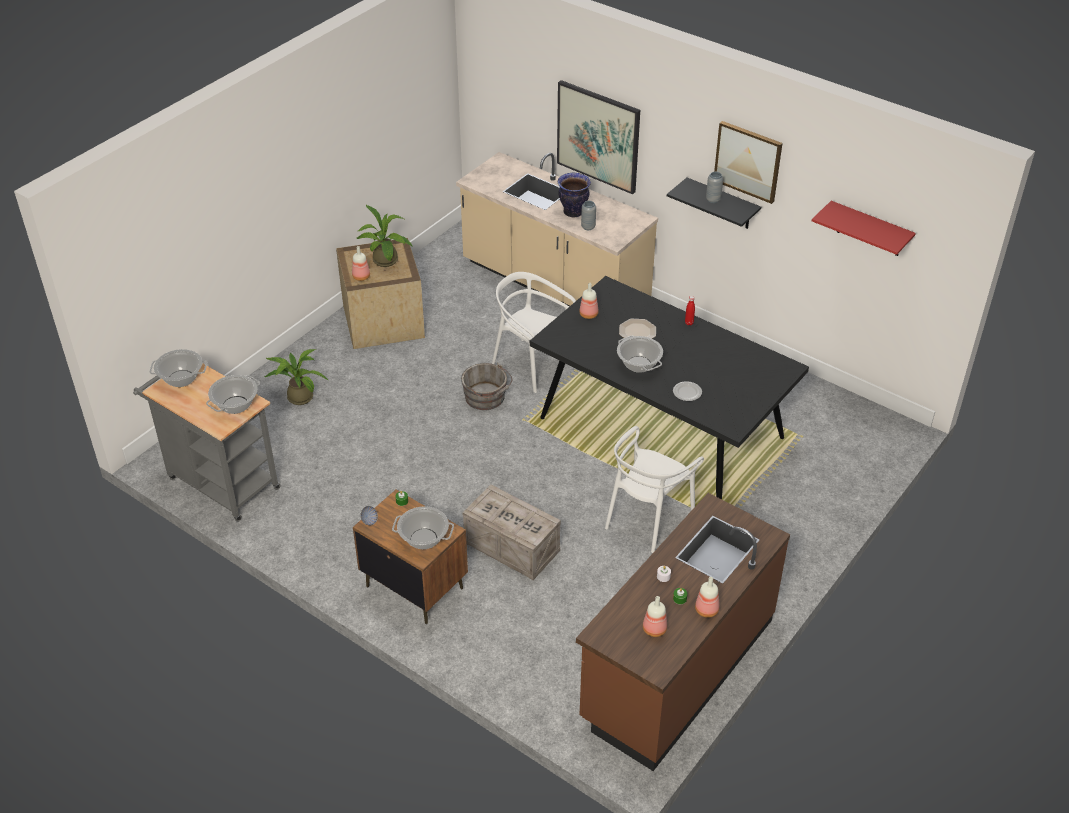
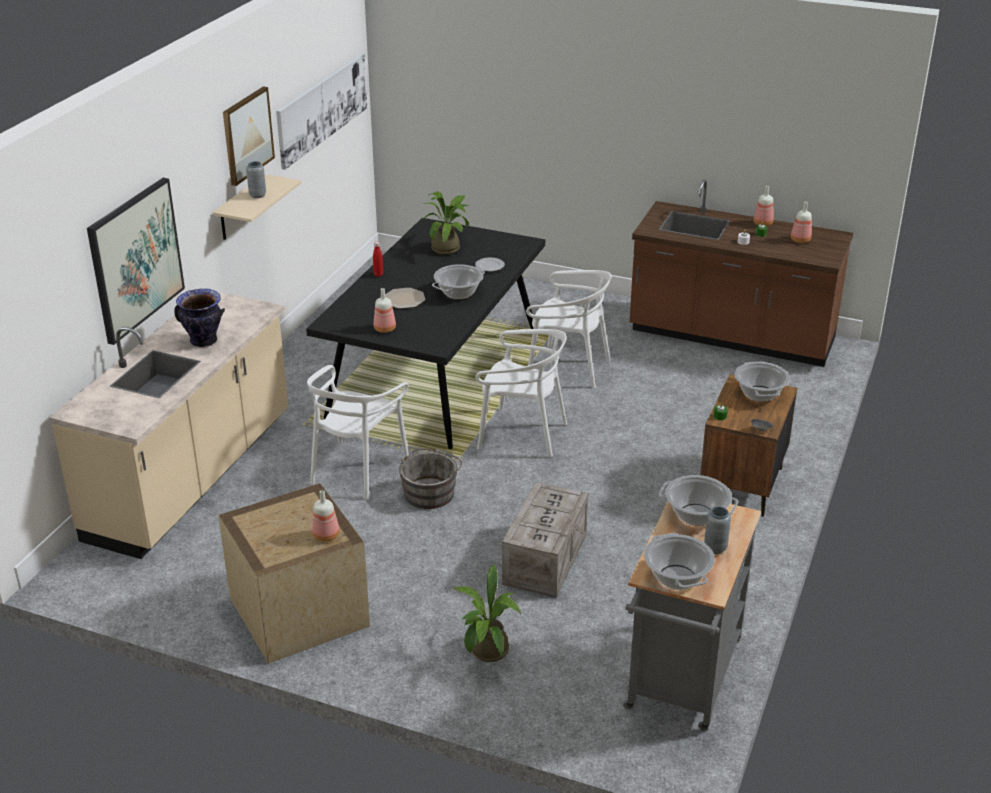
camera: 105 degrees left, 10 degrees down
(386, 262) = (284, 520): potted plant -> potted plant (448, 248)
(510, 546) = (650, 437): crate -> crate (545, 560)
(546, 464) = (522, 434): none -> white chair
(588, 227) = (235, 328): grey vase -> grey vase (715, 548)
(722, 204) = (240, 208): black shelf -> beige shelf
(870, 230) = (322, 109): red shelf -> picture

